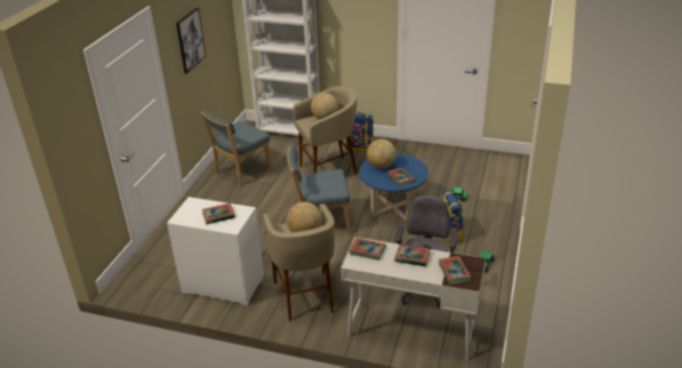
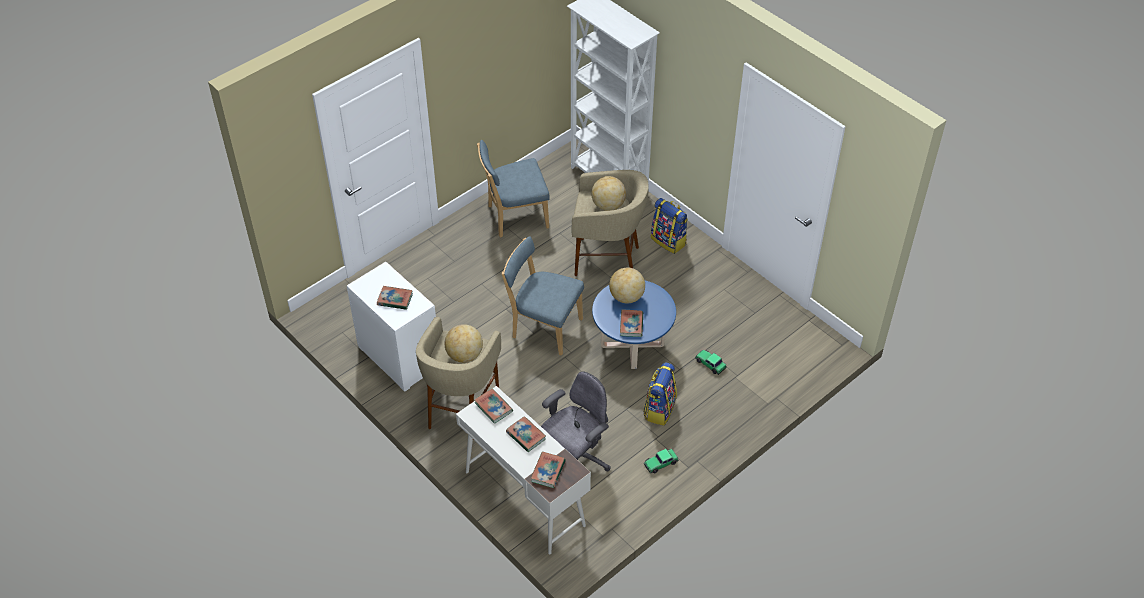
camera: 30 degrees right, 15 degrees up
(190, 40) = (483, 62): picture -> none

